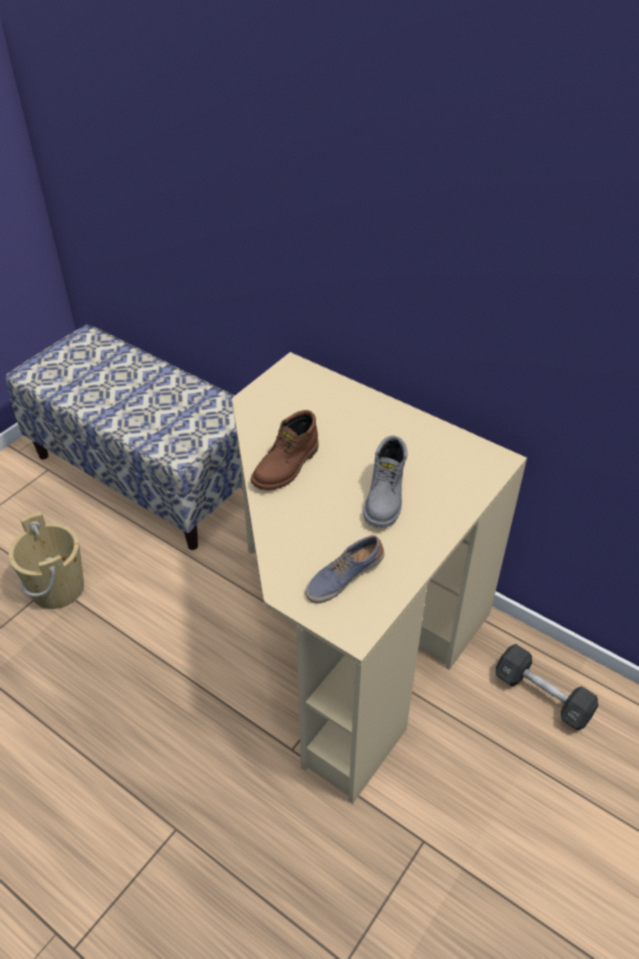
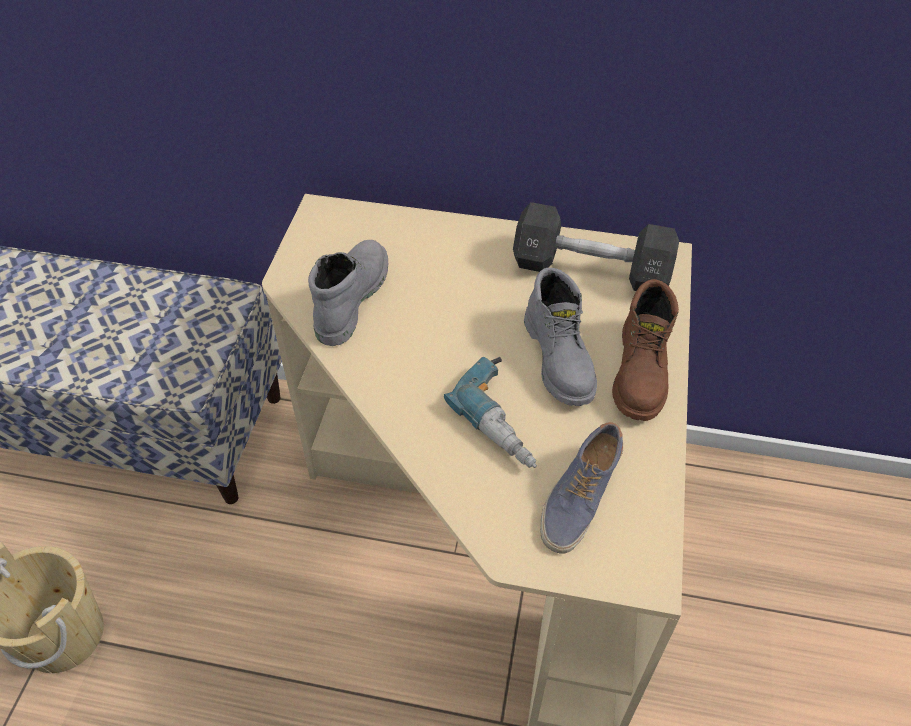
camera: 25 degrees left, 5 degrees up
(279, 422) = (350, 298): none -> grey boot
(287, 467) = (401, 361): brown boot -> brown boot (642, 372)
(329, 521) = (507, 419): none -> power drill
(542, 696) = (743, 522): black dumbbell -> black dumbbell (591, 270)

